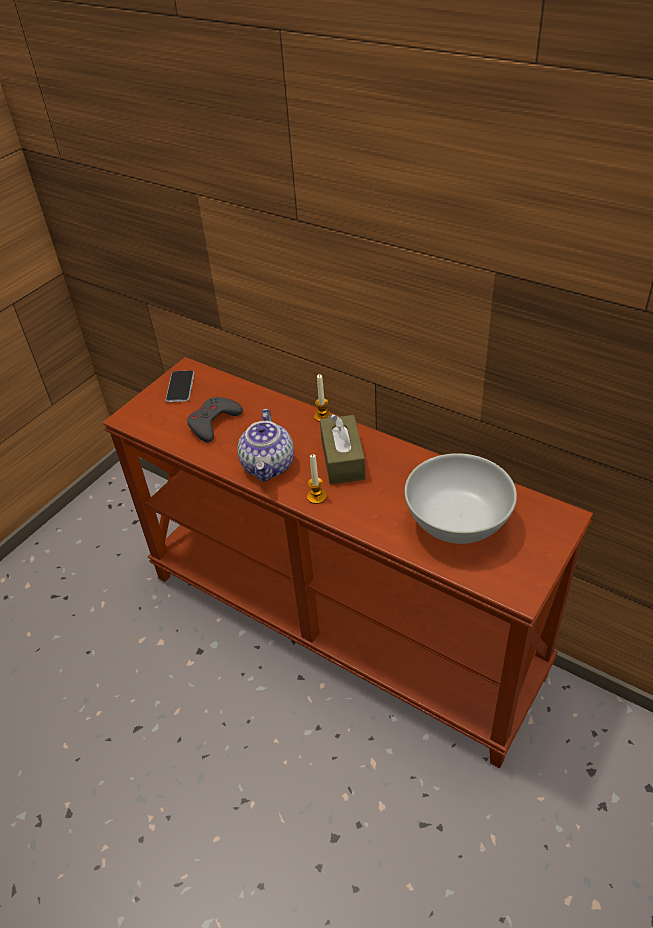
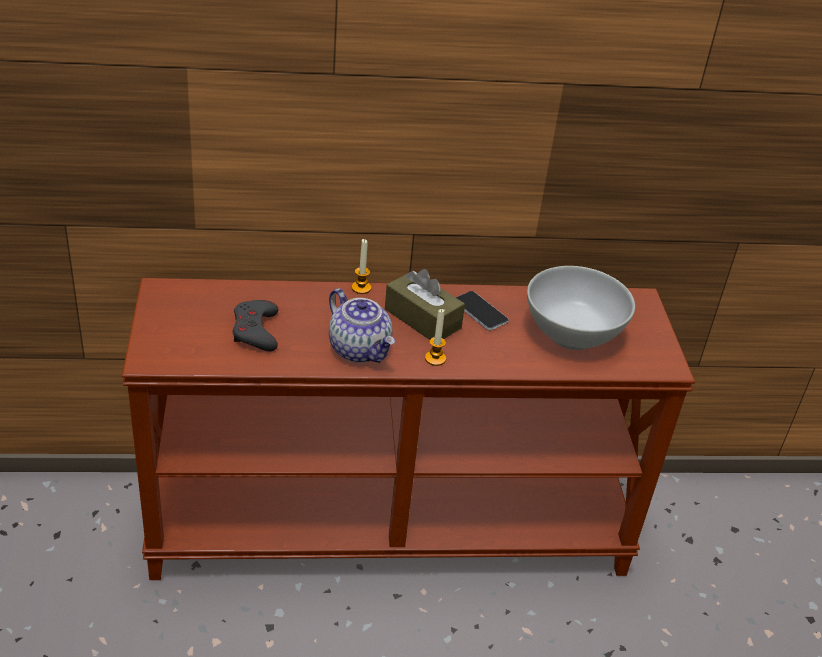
camera: 45 degrees left, 5 degrees down
(180, 387) = (175, 309): phone -> phone (480, 311)

